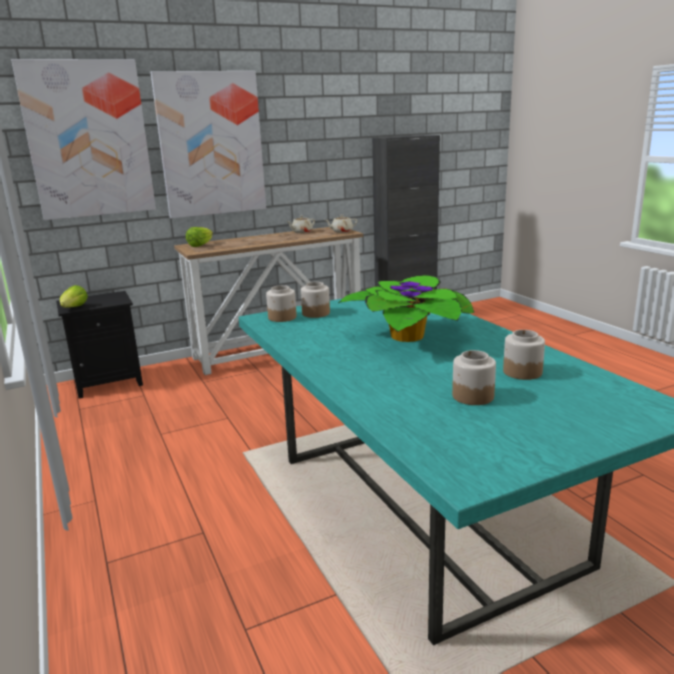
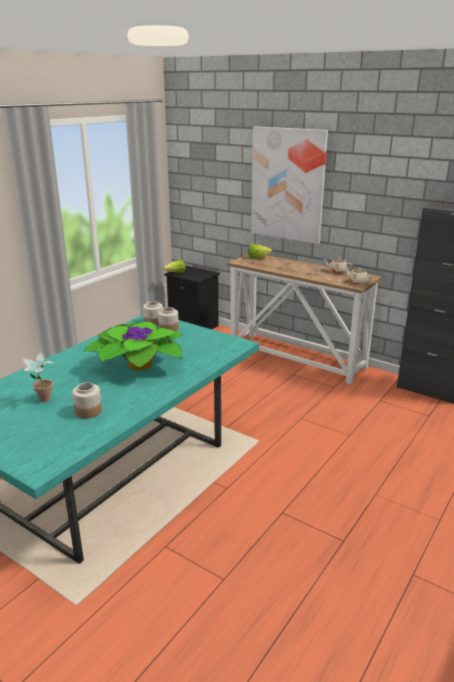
camera: 60 degrees right, 5 degrees up
(88, 140) = (215, 169): picture -> none
(472, 396) = (43, 401): jar -> potted plant

